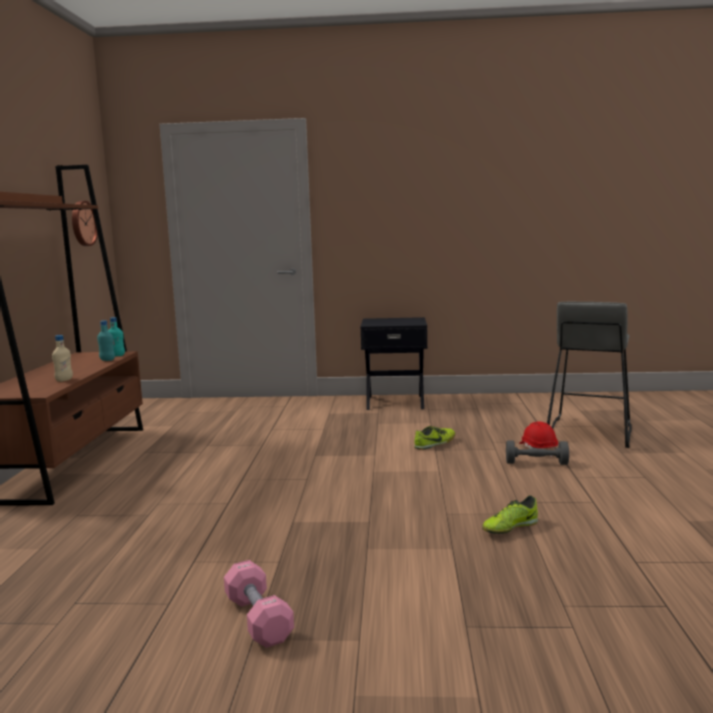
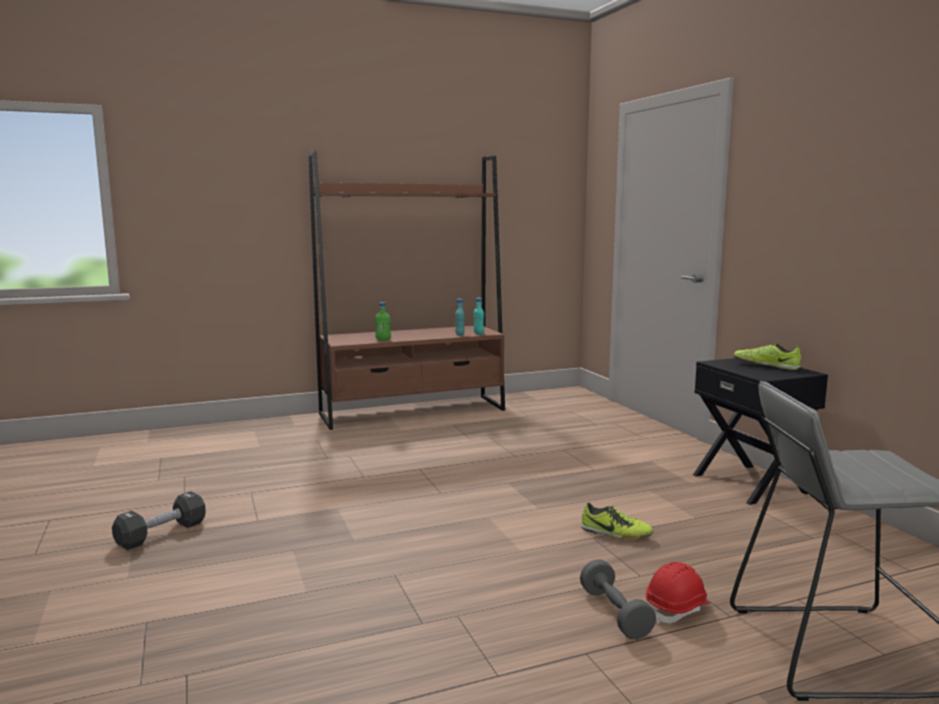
camera: 65 degrees right, 0 degrees up
(64, 380) = (383, 339): beige bottle -> green bottle
(82, 223) = (525, 209): wall clock -> none
(258, 619) = (161, 534): pink dumbbell -> black dumbbell
(509, 528) = (374, 618): shoe -> shoe (766, 365)

